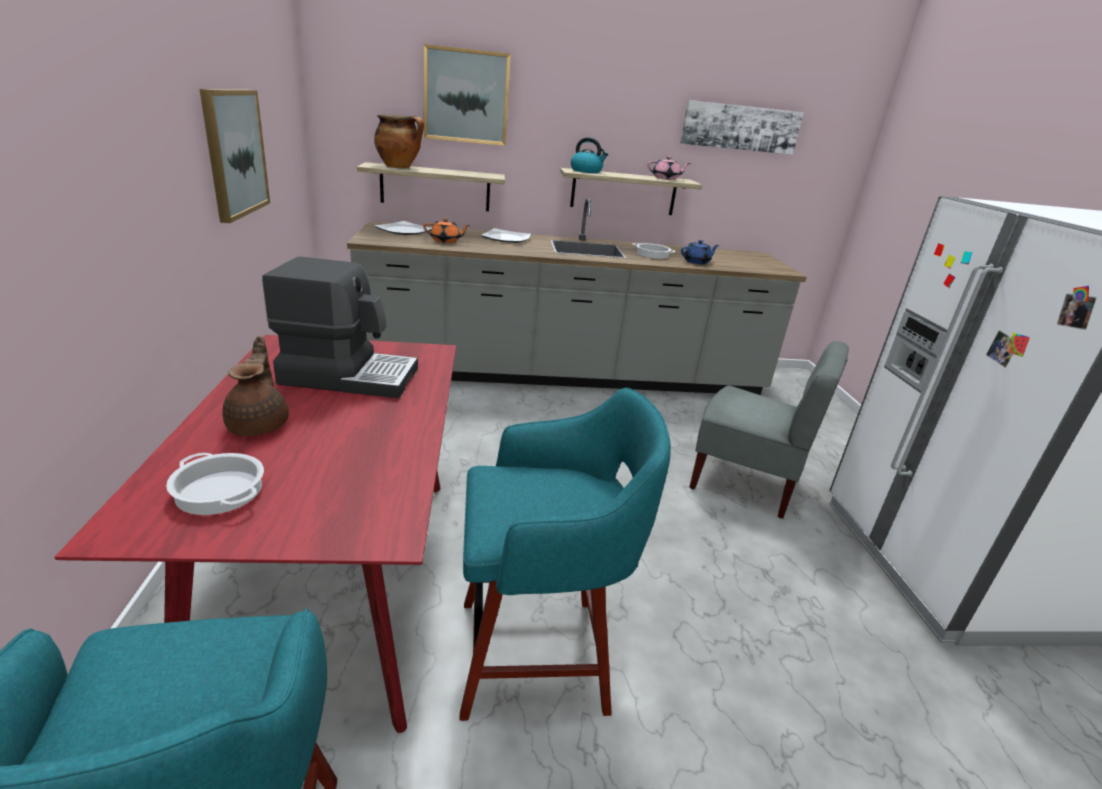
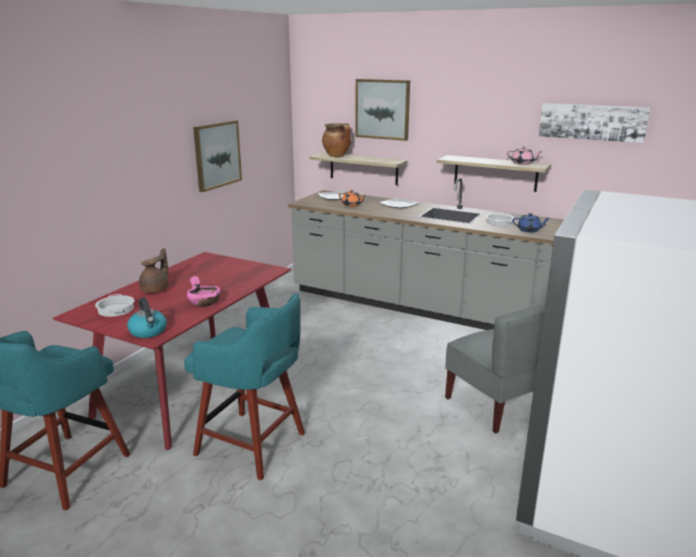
camera: 35 degrees right, 5 degrees down
(349, 375) = (217, 275): coffee machine -> none
(396, 433) = (204, 302): none -> pink bowl
(586, 171) = (460, 158): kettle -> kettle (148, 331)

